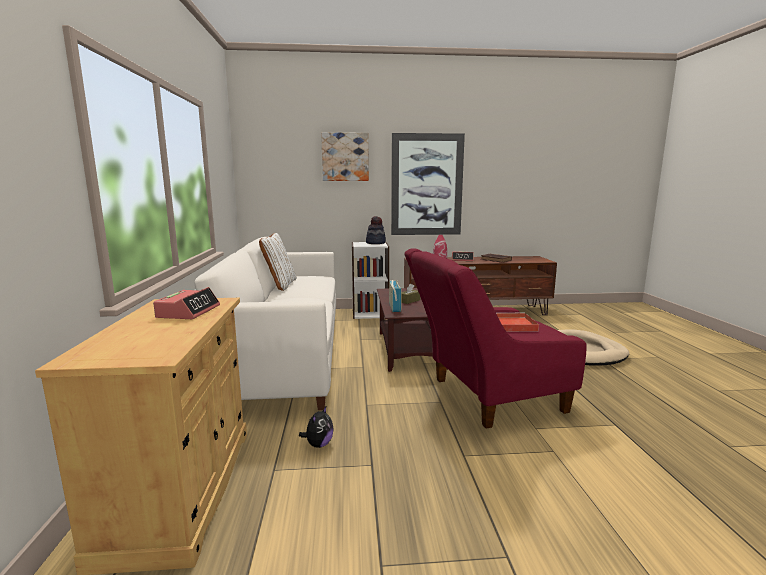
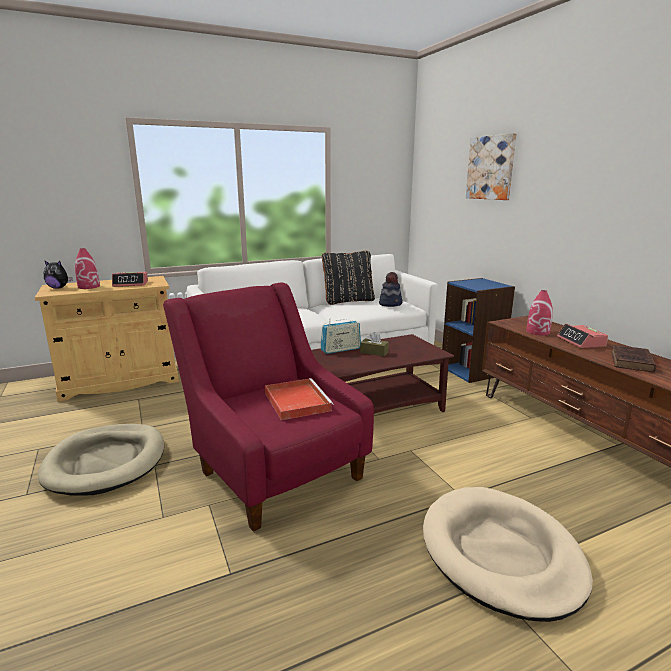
camera: 70 degrees right, 5 degrees up
(156, 333) = (89, 287): none -> red vase
(280, 285) = (348, 301): white pillow -> black pillow
(318, 444) = (169, 405): plush toy -> plush toy (59, 288)
(370, 313) = (472, 371): white bookcase -> blue bookcase
(375, 243) = (491, 284): hat -> hat (390, 304)
(427, 185) = (578, 210): picture -> none
(446, 490) = (106, 462): none -> beige dog bed

